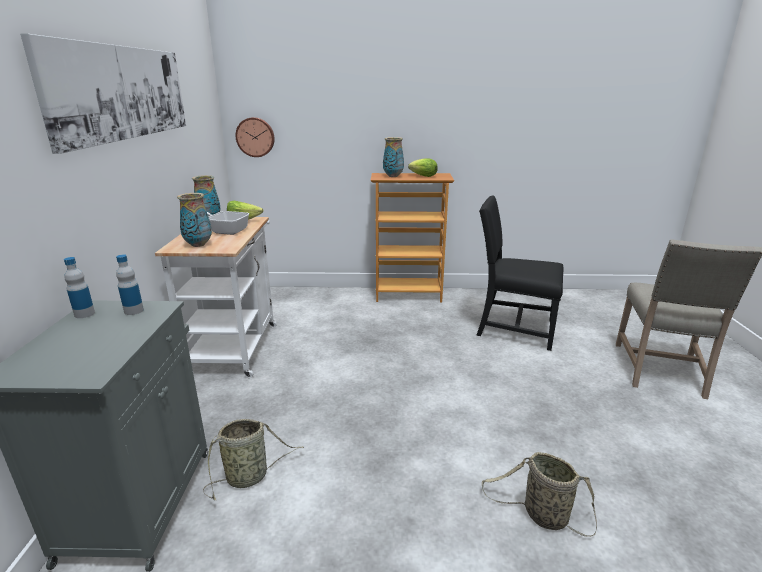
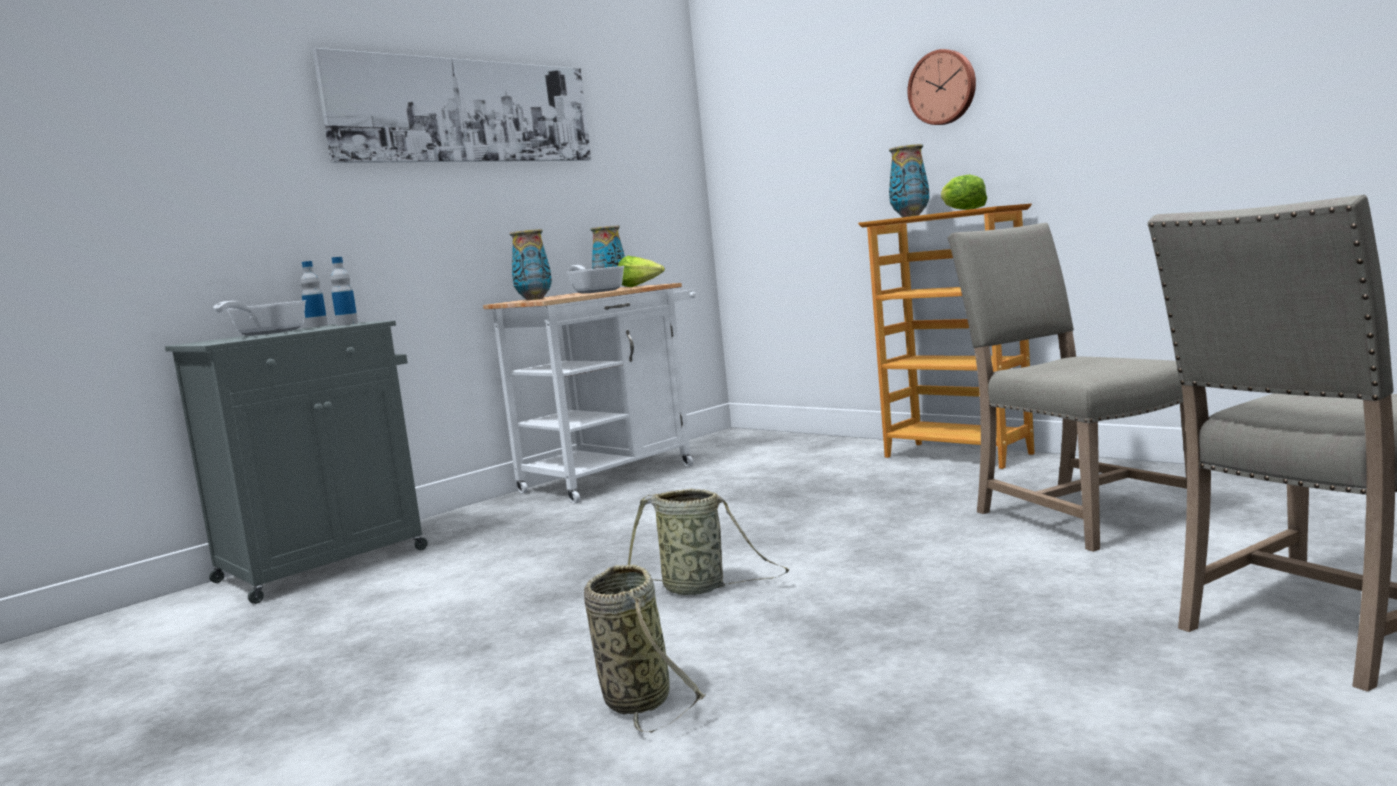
camera: 45 degrees right, 15 degrees down
(71, 341) = (265, 334): none -> frying pan
(250, 476) = (425, 572): basket -> basket (698, 588)
(255, 137) = (741, 182): wall clock -> wall clock (943, 87)
(512, 328) = (1075, 514): black chair -> beige chair

